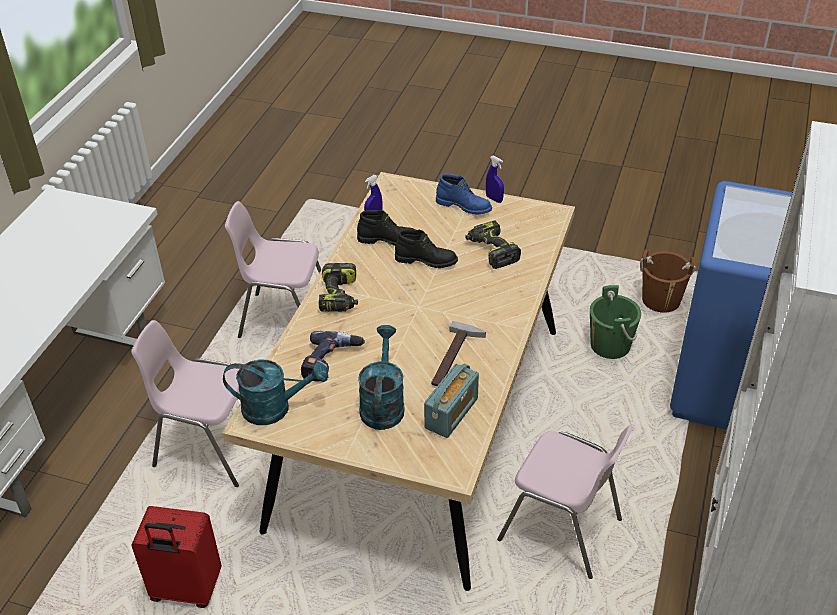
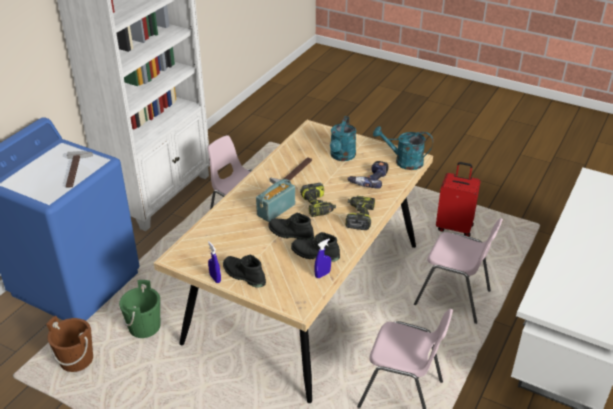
camera: 170 degrees left, 5 degrees down
(451, 413) = (304, 148): radio -> radio (276, 210)
(464, 206) = (243, 275): blue boot -> black boot
(491, 251) = (239, 234): power drill -> power drill (318, 206)
(741, 232) = (77, 171): none -> hammer

